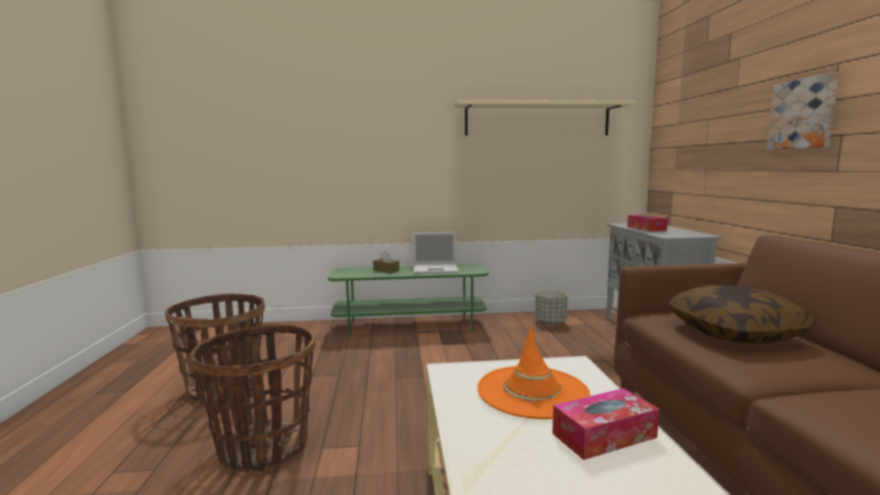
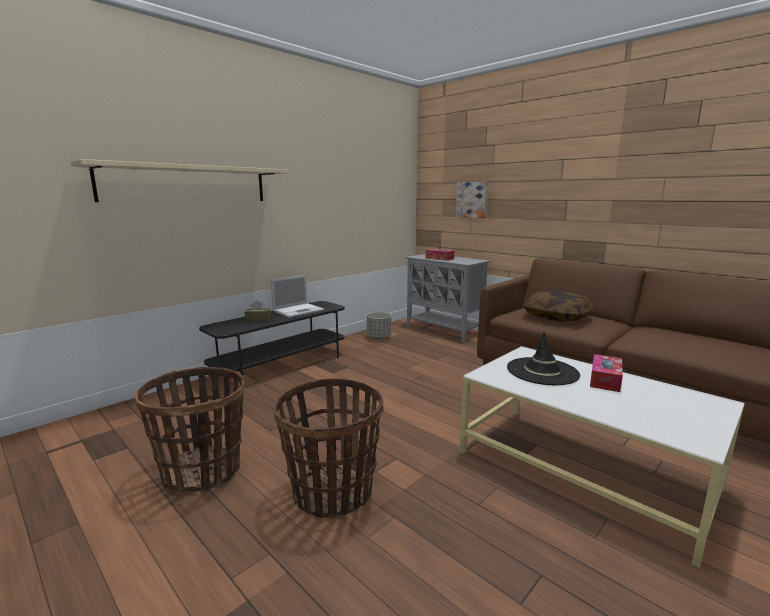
camera: 40 degrees left, 5 degrees up
(410, 326) = (282, 366): green tv stand -> black tv stand
(532, 392) = (542, 371): orange hat -> black hat
(537, 120) = (352, 175): beige shelf -> beige shelf (187, 184)
(804, 114) = (544, 186): picture -> picture (472, 200)

